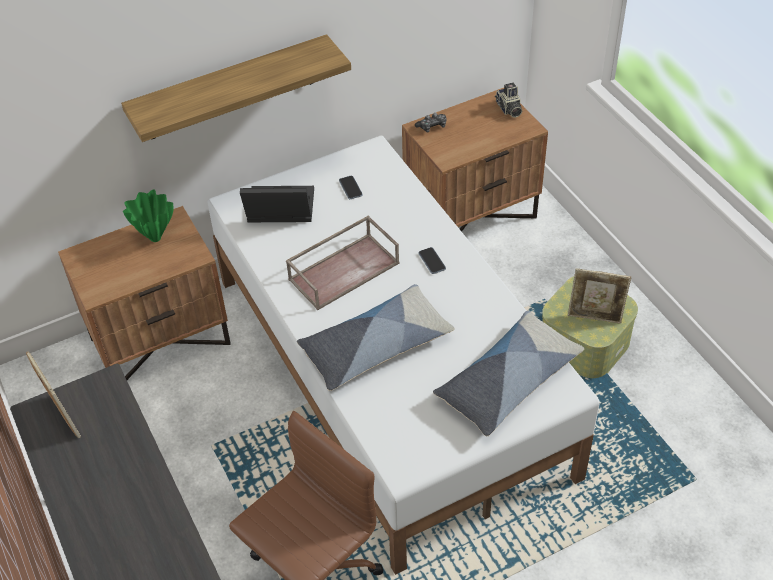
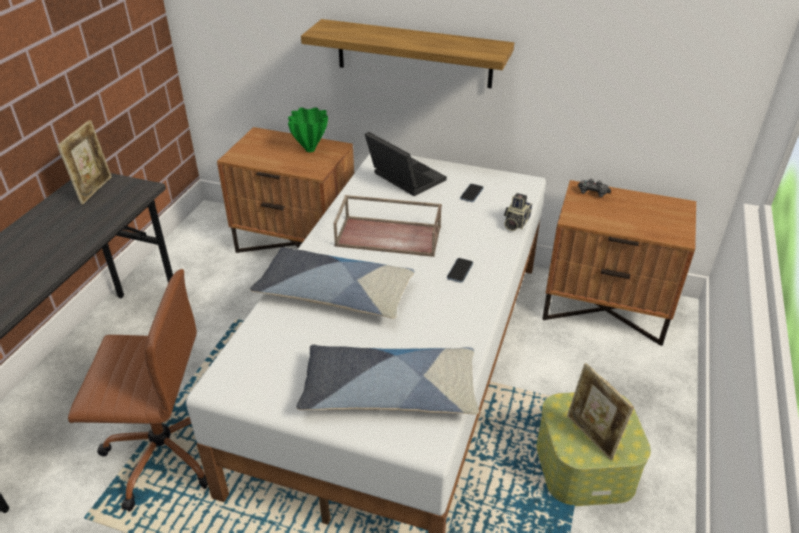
camera: 45 degrees right, 10 degrees down
(508, 109) = (677, 216): camera -> camera (515, 223)

